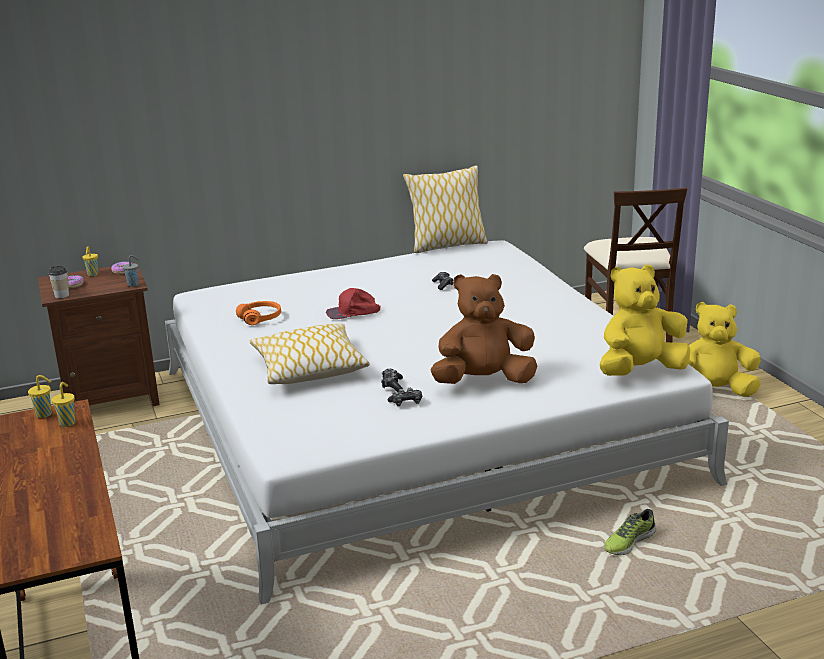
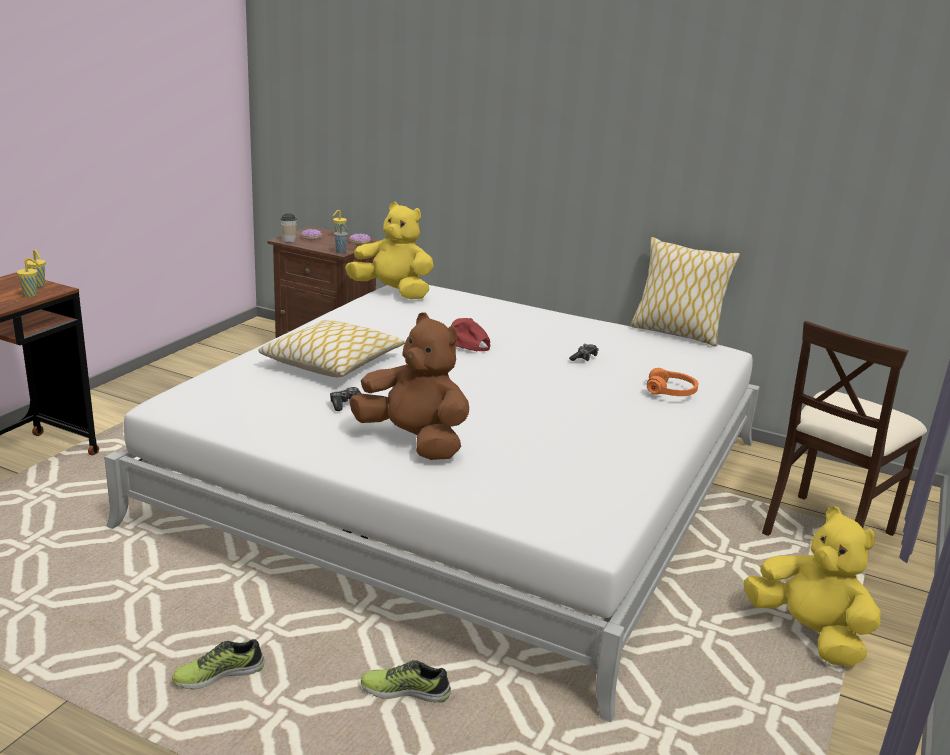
camera: 45 degrees right, 0 degrees up
(260, 318) = (398, 317): orange headphones -> orange headphones (671, 391)
(406, 403) = (321, 421): game controller -> none
(532, 610) = (219, 673): none -> shoe
(640, 371) = (561, 515): yellow plush toy -> yellow plush toy (393, 292)

